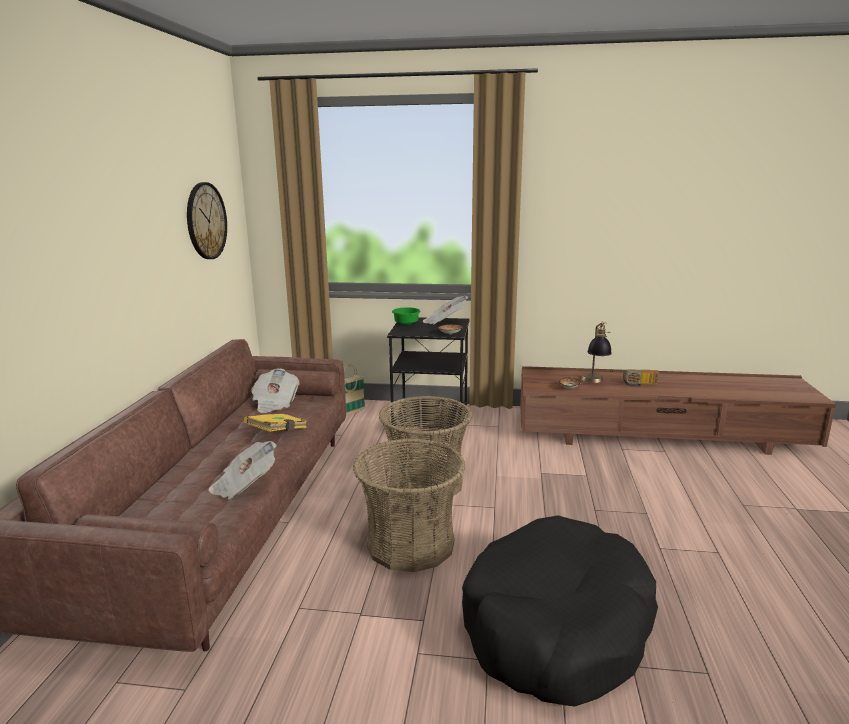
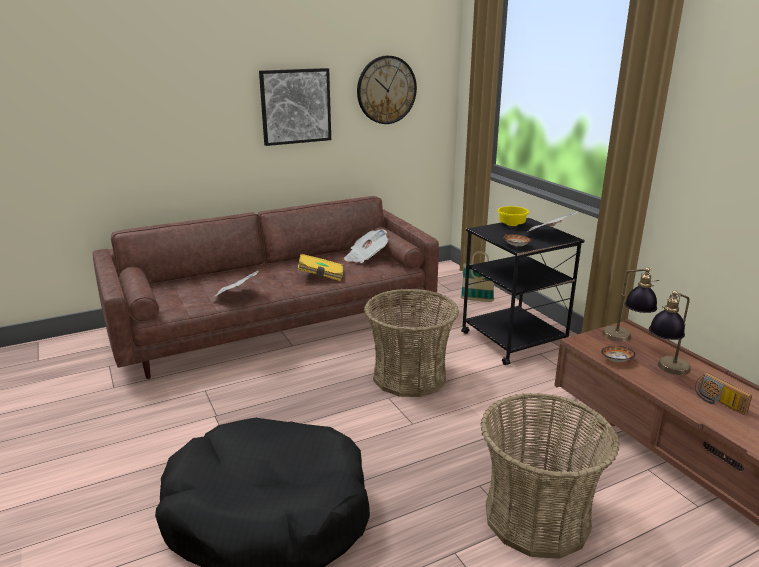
camera: 55 degrees right, 5 degrees up
(145, 247) = (295, 106): none -> picture
(405, 324) = (511, 224): green bowl -> yellow bowl
(411, 543) = (315, 403): basket -> basket (537, 517)
(547, 377) = (624, 340): none -> table lamp

